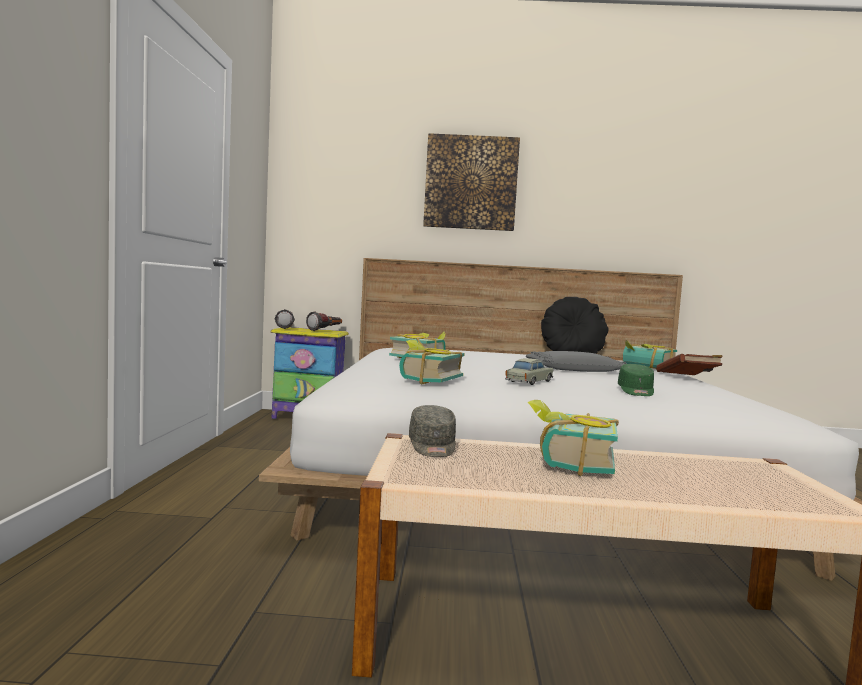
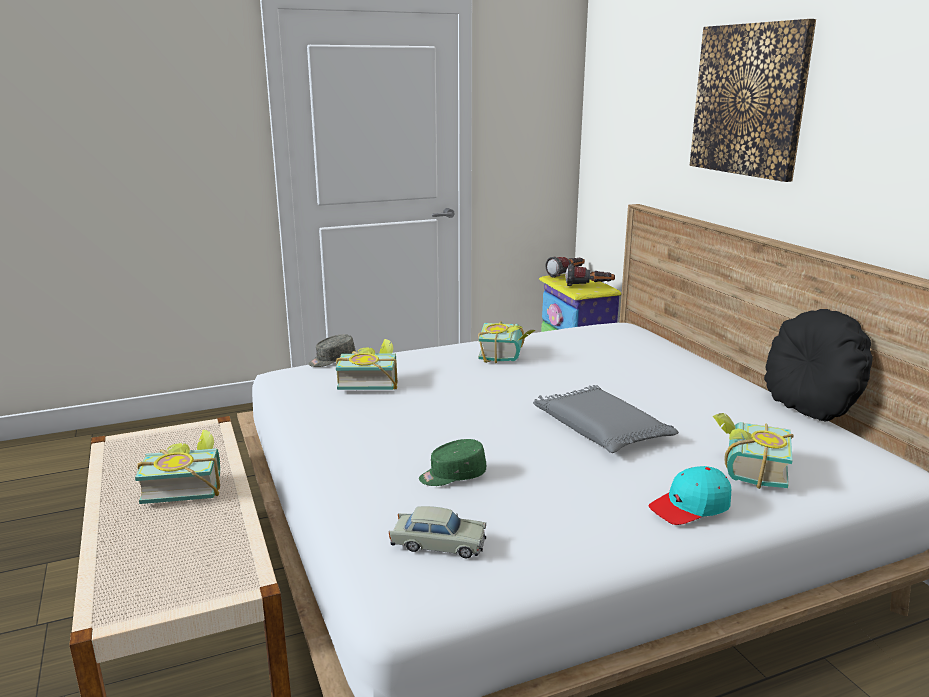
camera: 65 degrees right, 15 degrees up
(432, 446) = (196, 436): grey cap -> grey cap (332, 360)
(529, 381) = (431, 418): beige toy car -> beige toy car (438, 544)
(688, 378) = (690, 506): brown book -> turquoise cap

